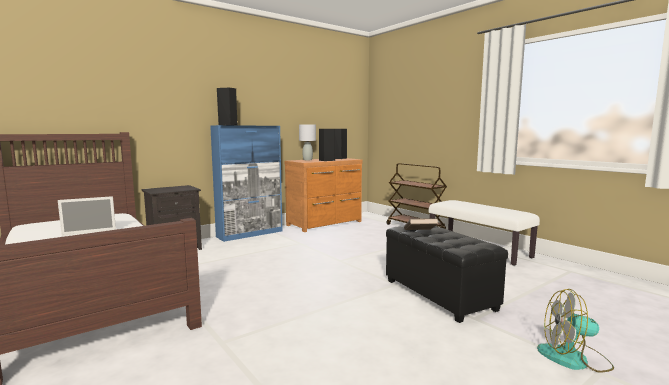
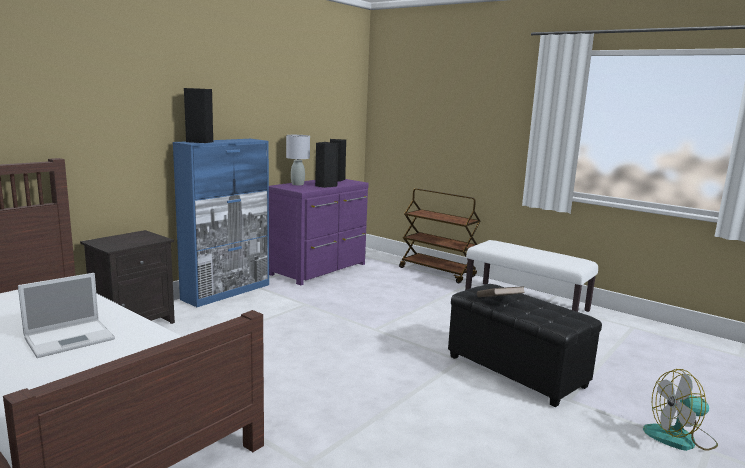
camera: 15 degrees left, 5 degrees up
(326, 223) = (320, 269): brown dresser -> purple dresser

